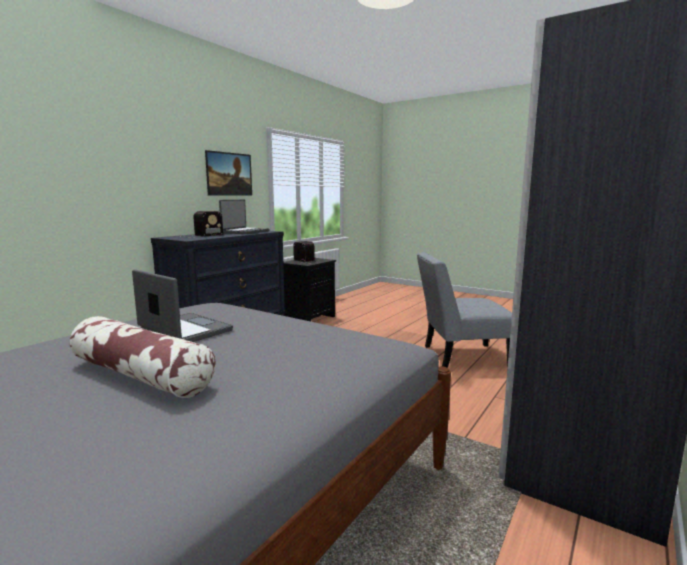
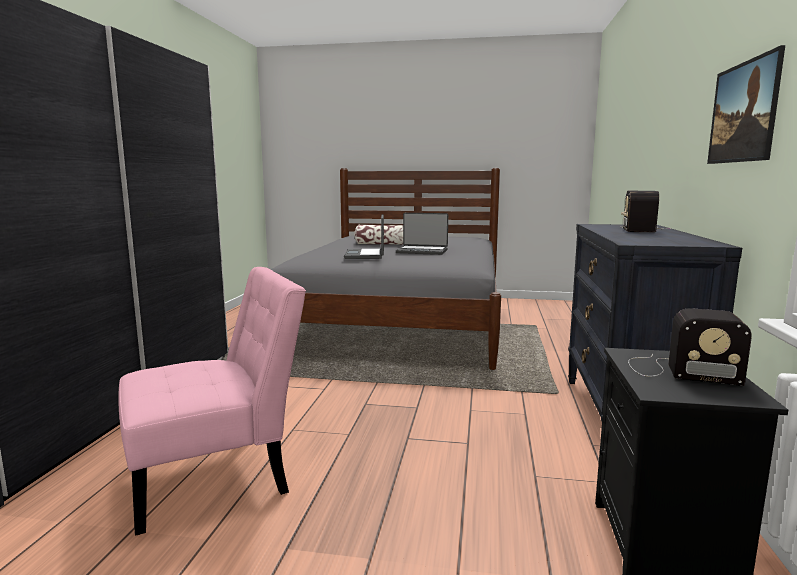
camera: 155 degrees right, 0 degrees up
(245, 232) = (656, 238): laptop -> laptop (366, 255)
(460, 357) = (217, 476): grey chair -> pink chair

